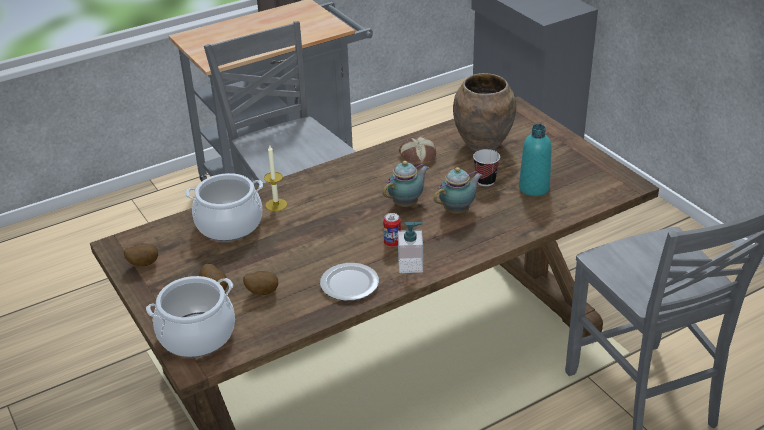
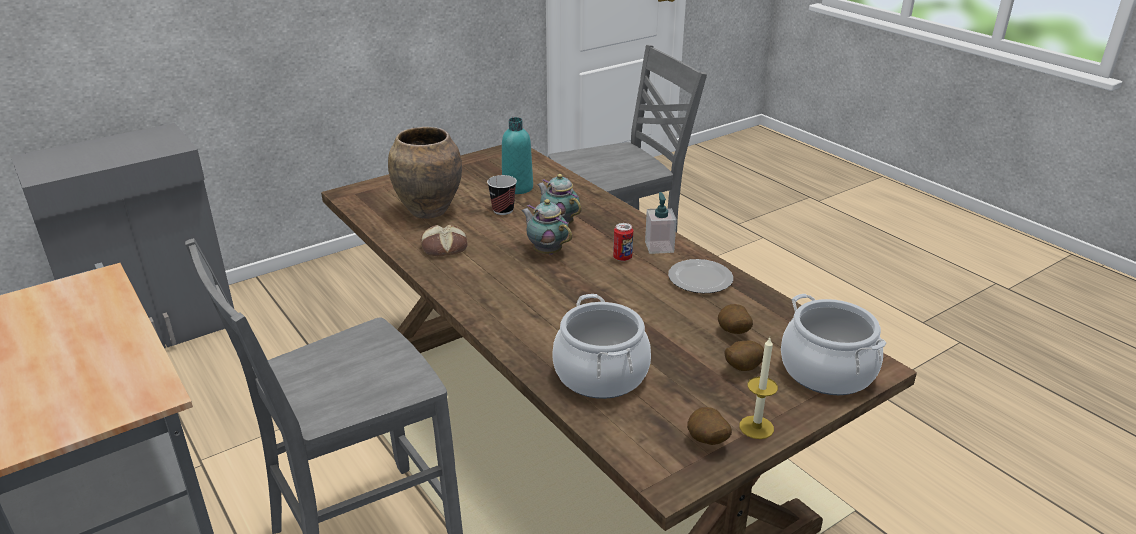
camera: 95 degrees left, 5 degrees down
(276, 205) = (551, 340): candle -> candle (756, 427)

